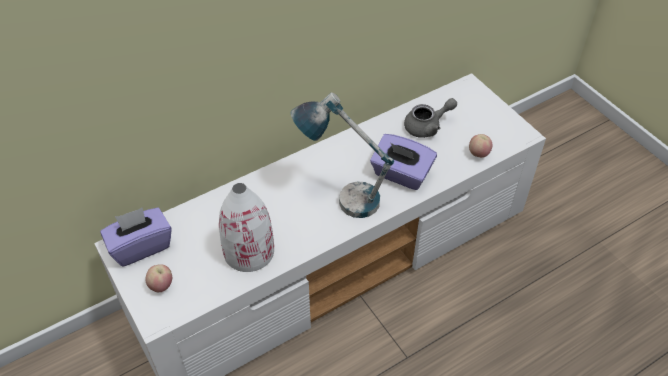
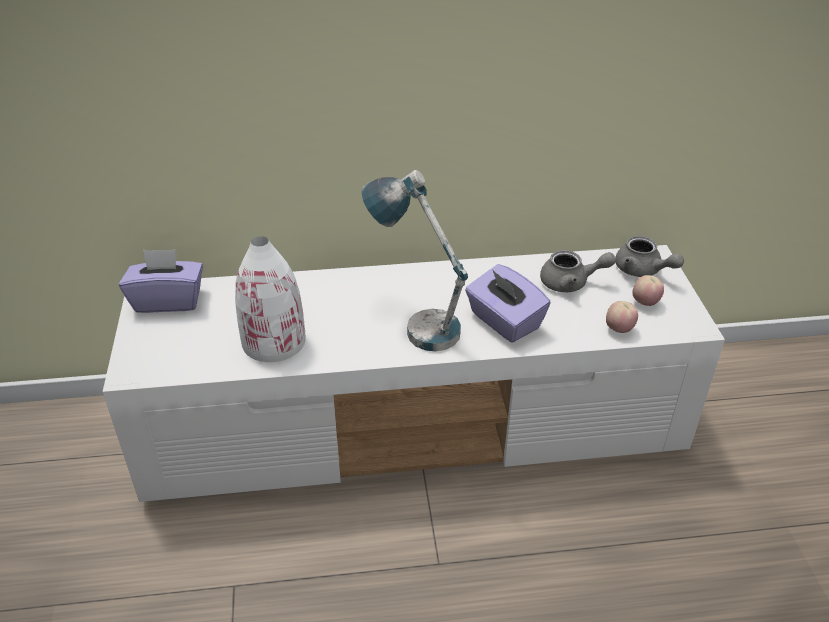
camera: 25 degrees right, 10 degrees down
(161, 286) = (160, 343): apple -> apple (645, 303)
(468, 100) = (642, 271): none -> grey teapot

